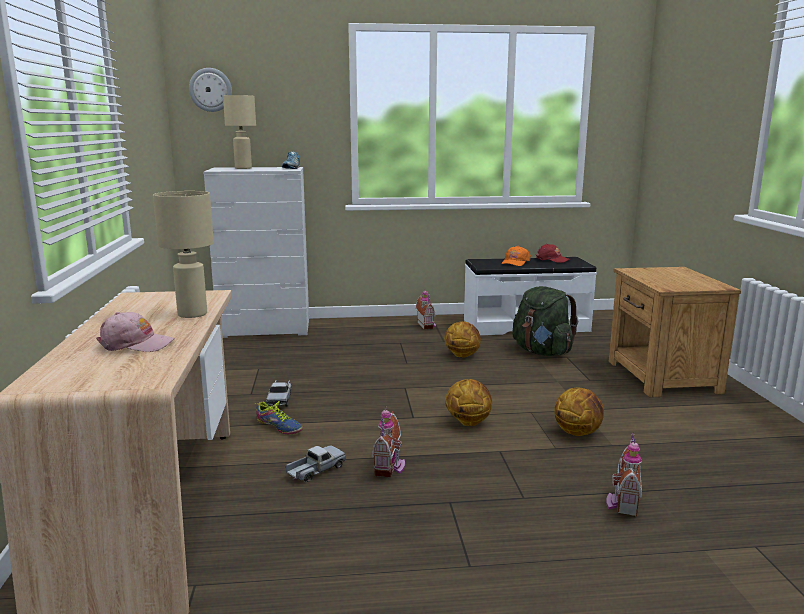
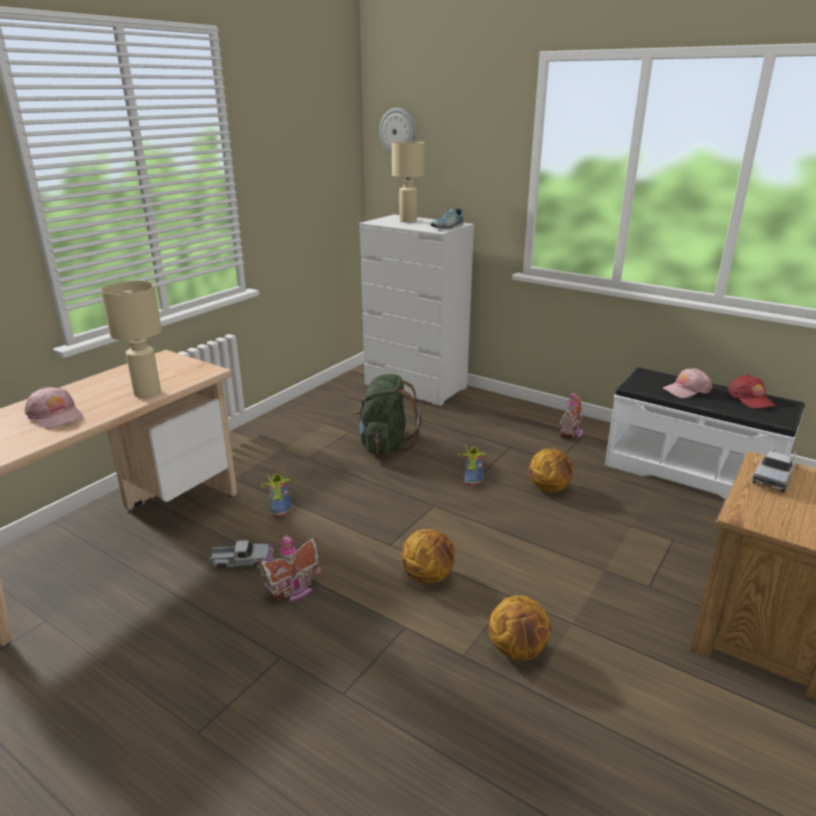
camera: 40 degrees right, 10 degrees up
(280, 399) = (319, 473): toy truck -> toy truck (773, 476)
(400, 363) = (473, 473): none -> shoe
(515, 262) = (686, 390): orange cap -> pink cap
(542, 352) = (651, 520): green backpack -> green backpack (385, 445)
(622, 503) = (420, 766): toy house -> none

